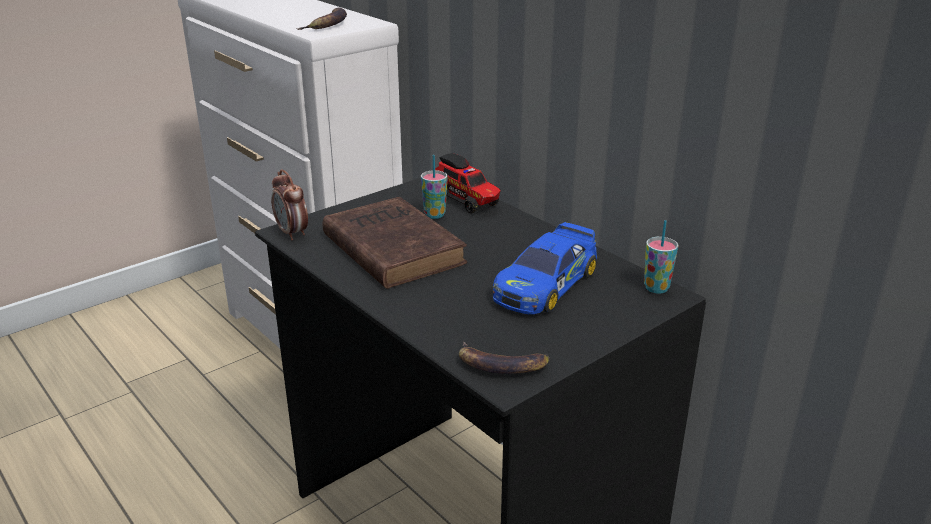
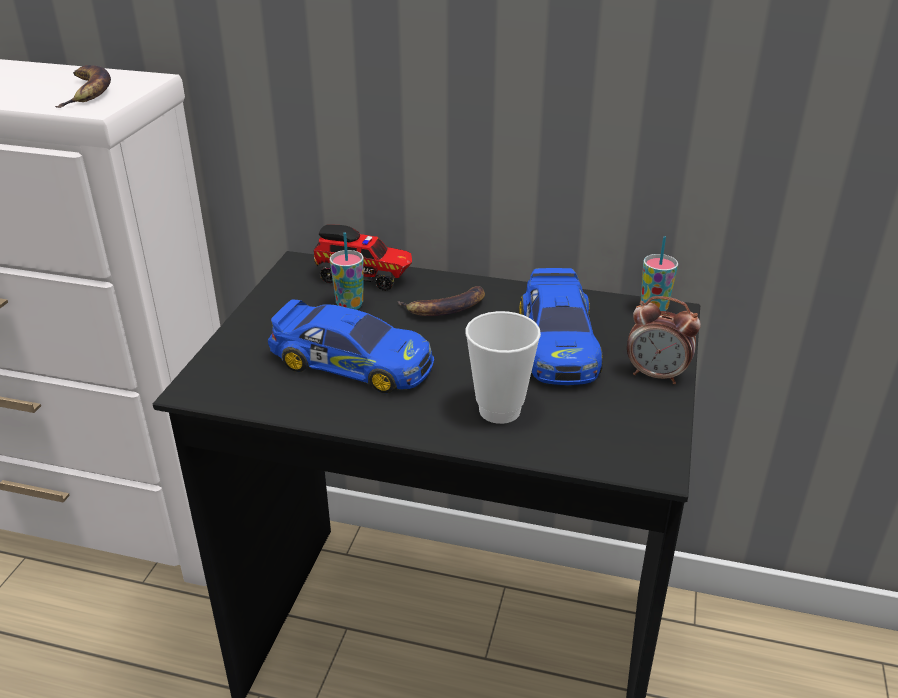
camera: 35 degrees left, 5 degrees up
(292, 233) = (209, 388): alarm clock -> alarm clock (656, 375)
(391, 248) = (352, 362): brown book -> toy car
(445, 309) = (499, 410): none -> cup
(501, 364) = (626, 448): banana -> banana (446, 307)

